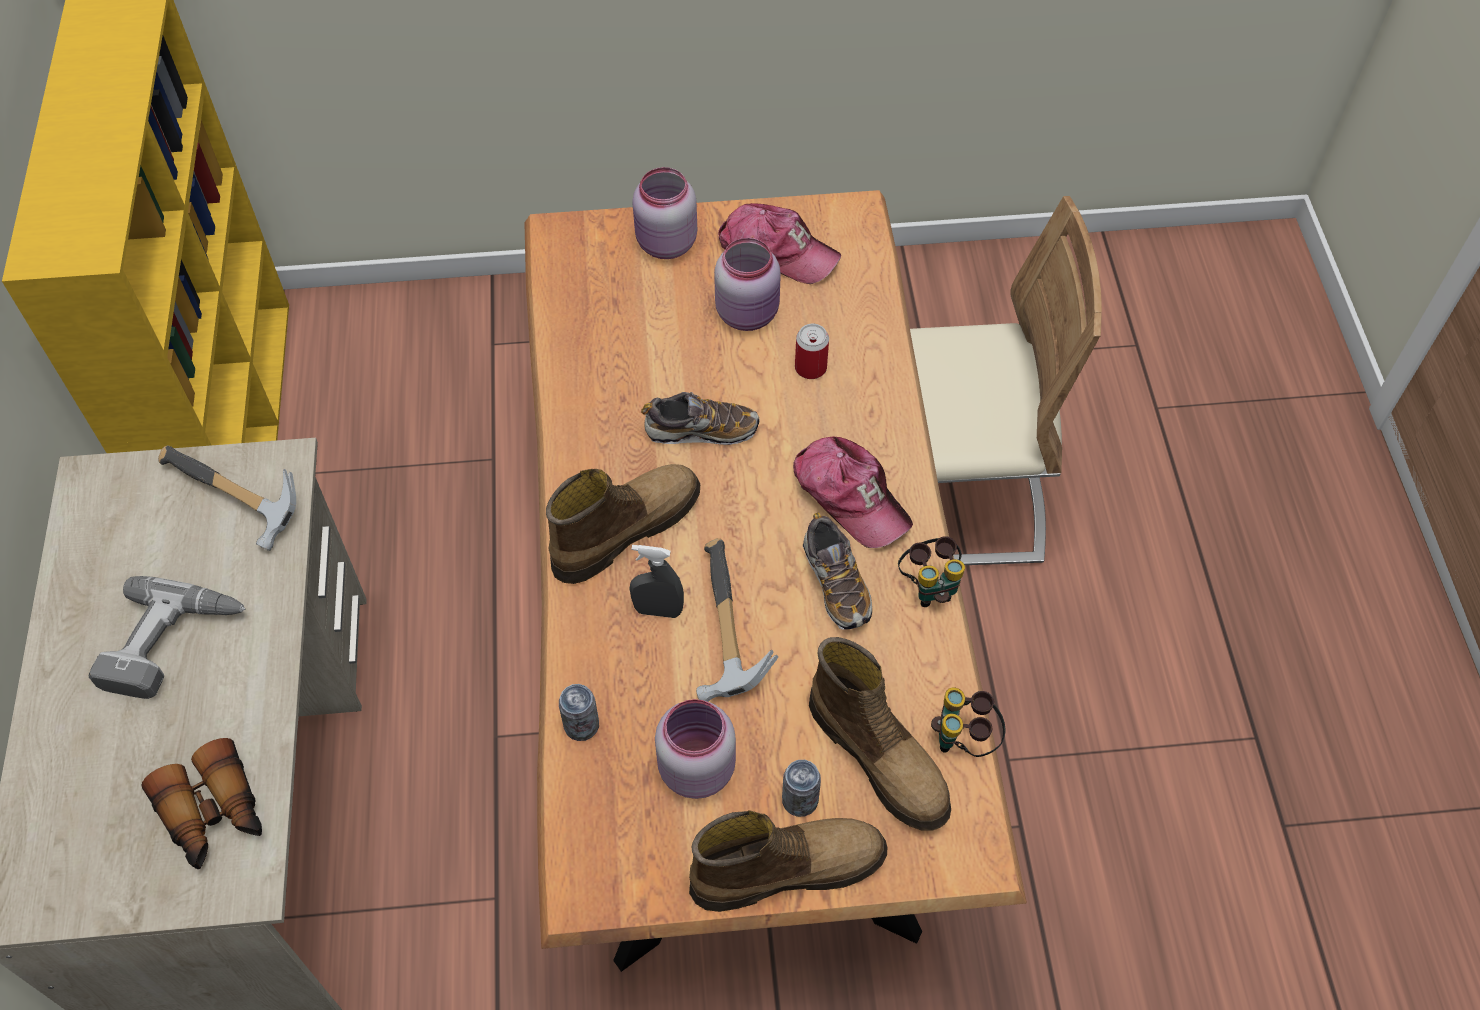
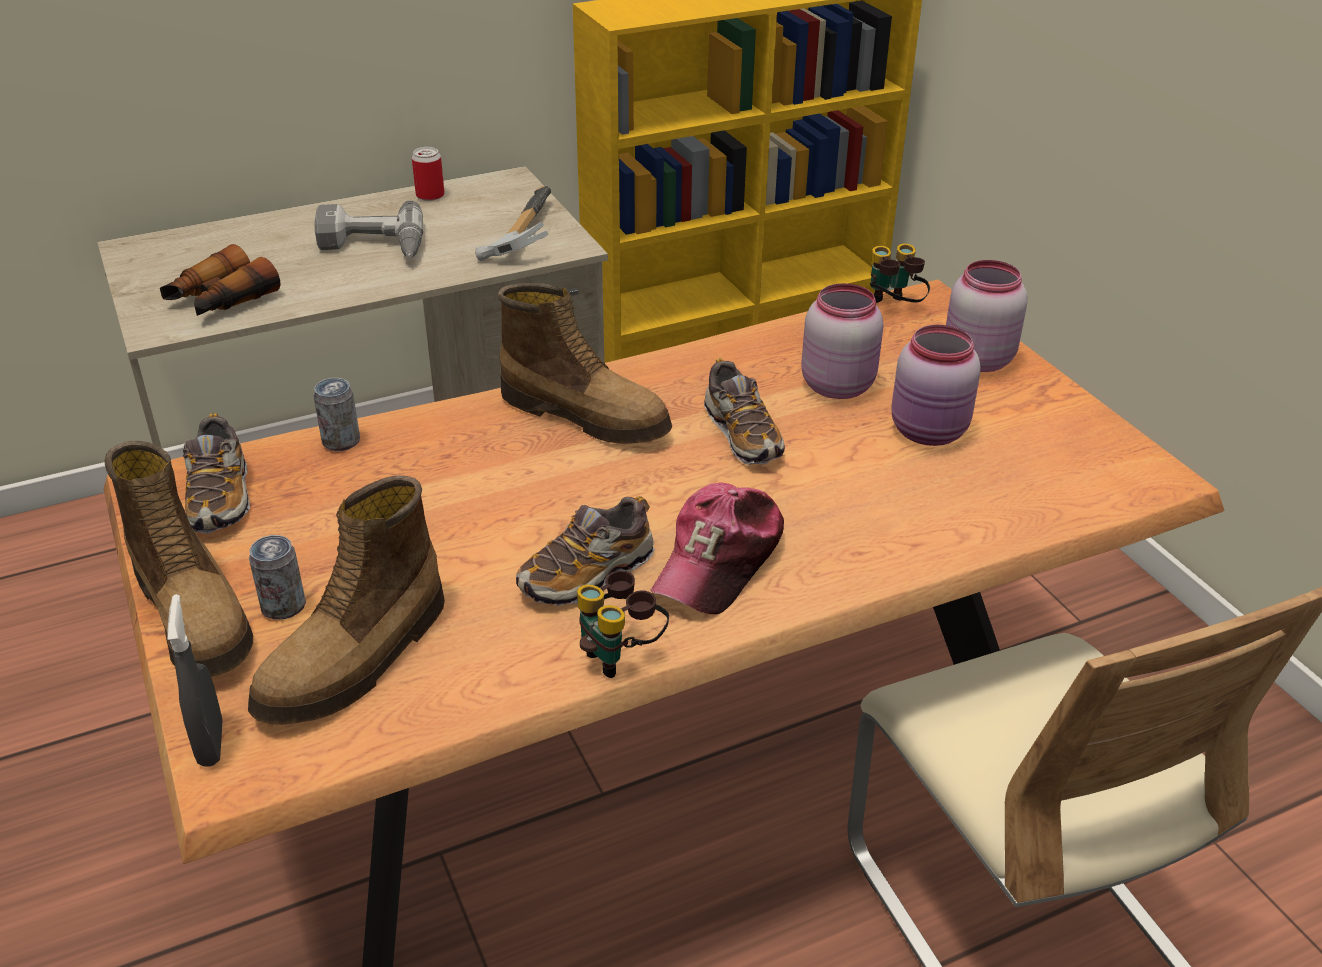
camera: 70 degrees right, 20 degrees down
(629, 835) = (220, 498): none -> shoe
(658, 610) = (495, 457): grey spray bottle -> grey spray bottle (211, 744)
(694, 768) = (308, 522): pink jar -> pink jar (837, 385)
(720, 632) = (485, 503): hammer -> none
(777, 251) = (1039, 432): cap -> none
(810, 368) = (888, 492): can -> can (430, 195)
(964, 740) = (400, 732): binoculars -> binoculars (892, 309)

